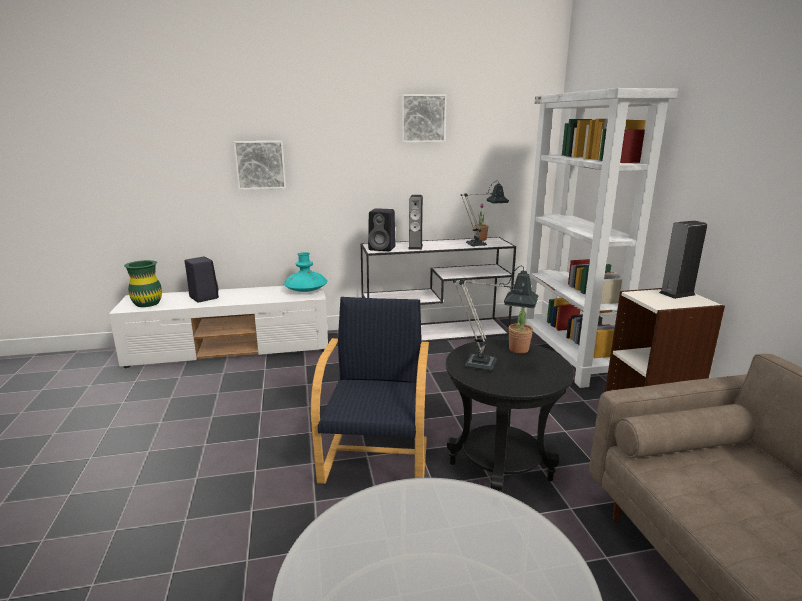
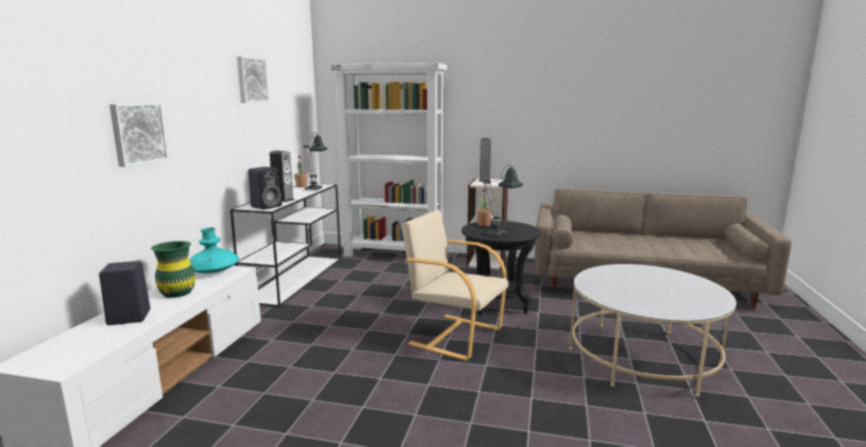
camera: 65 degrees left, 5 degrees down
(147, 303) = (73, 353): green vase -> green vase (177, 292)
(376, 458) = (454, 336): black armchair -> beige armchair

